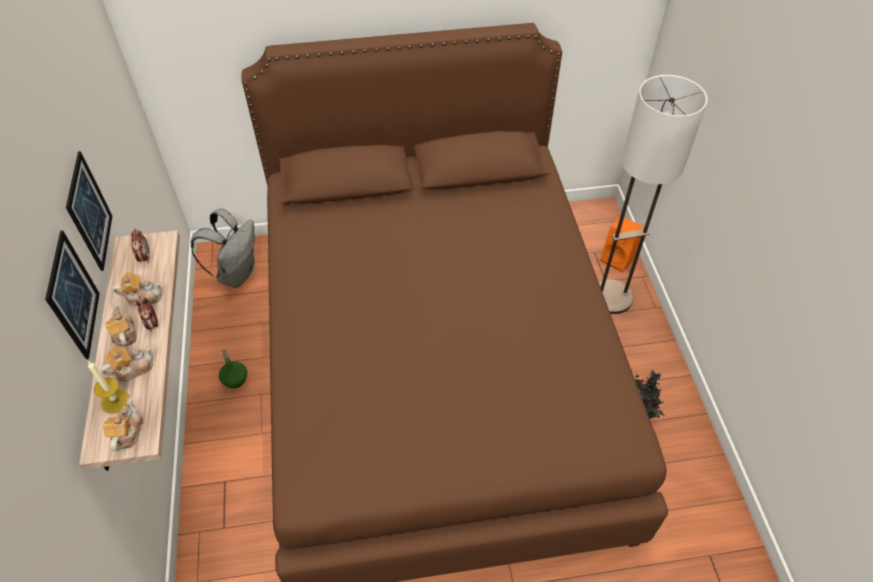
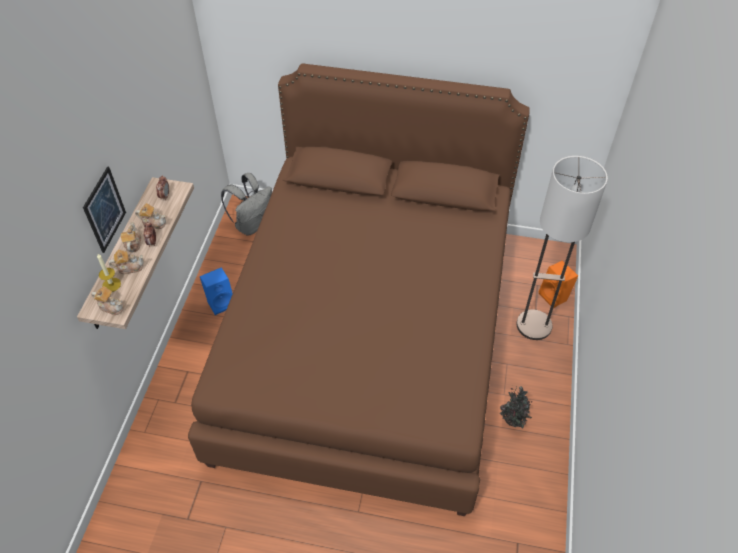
camera: 20 degrees right, 0 degrees up
(89, 212) = (135, 157): picture -> none
(127, 432) = (111, 306): teapot -> teapot turned 90 degrees clockwise
(235, 379) = (221, 302): green bottle -> blue speaker

